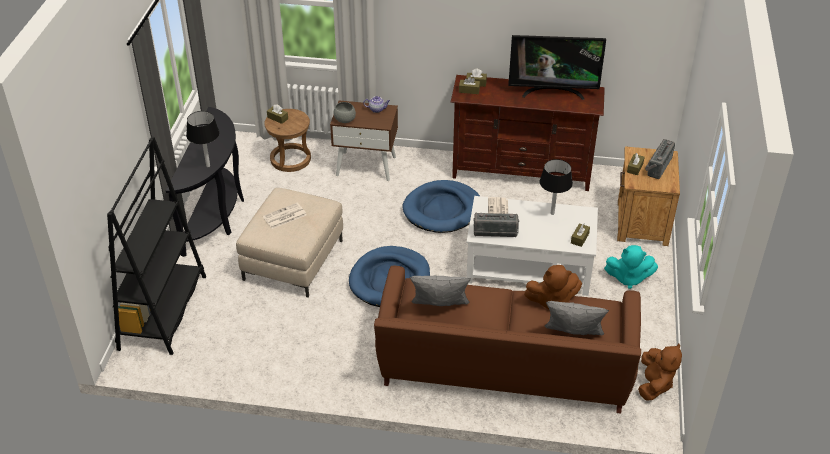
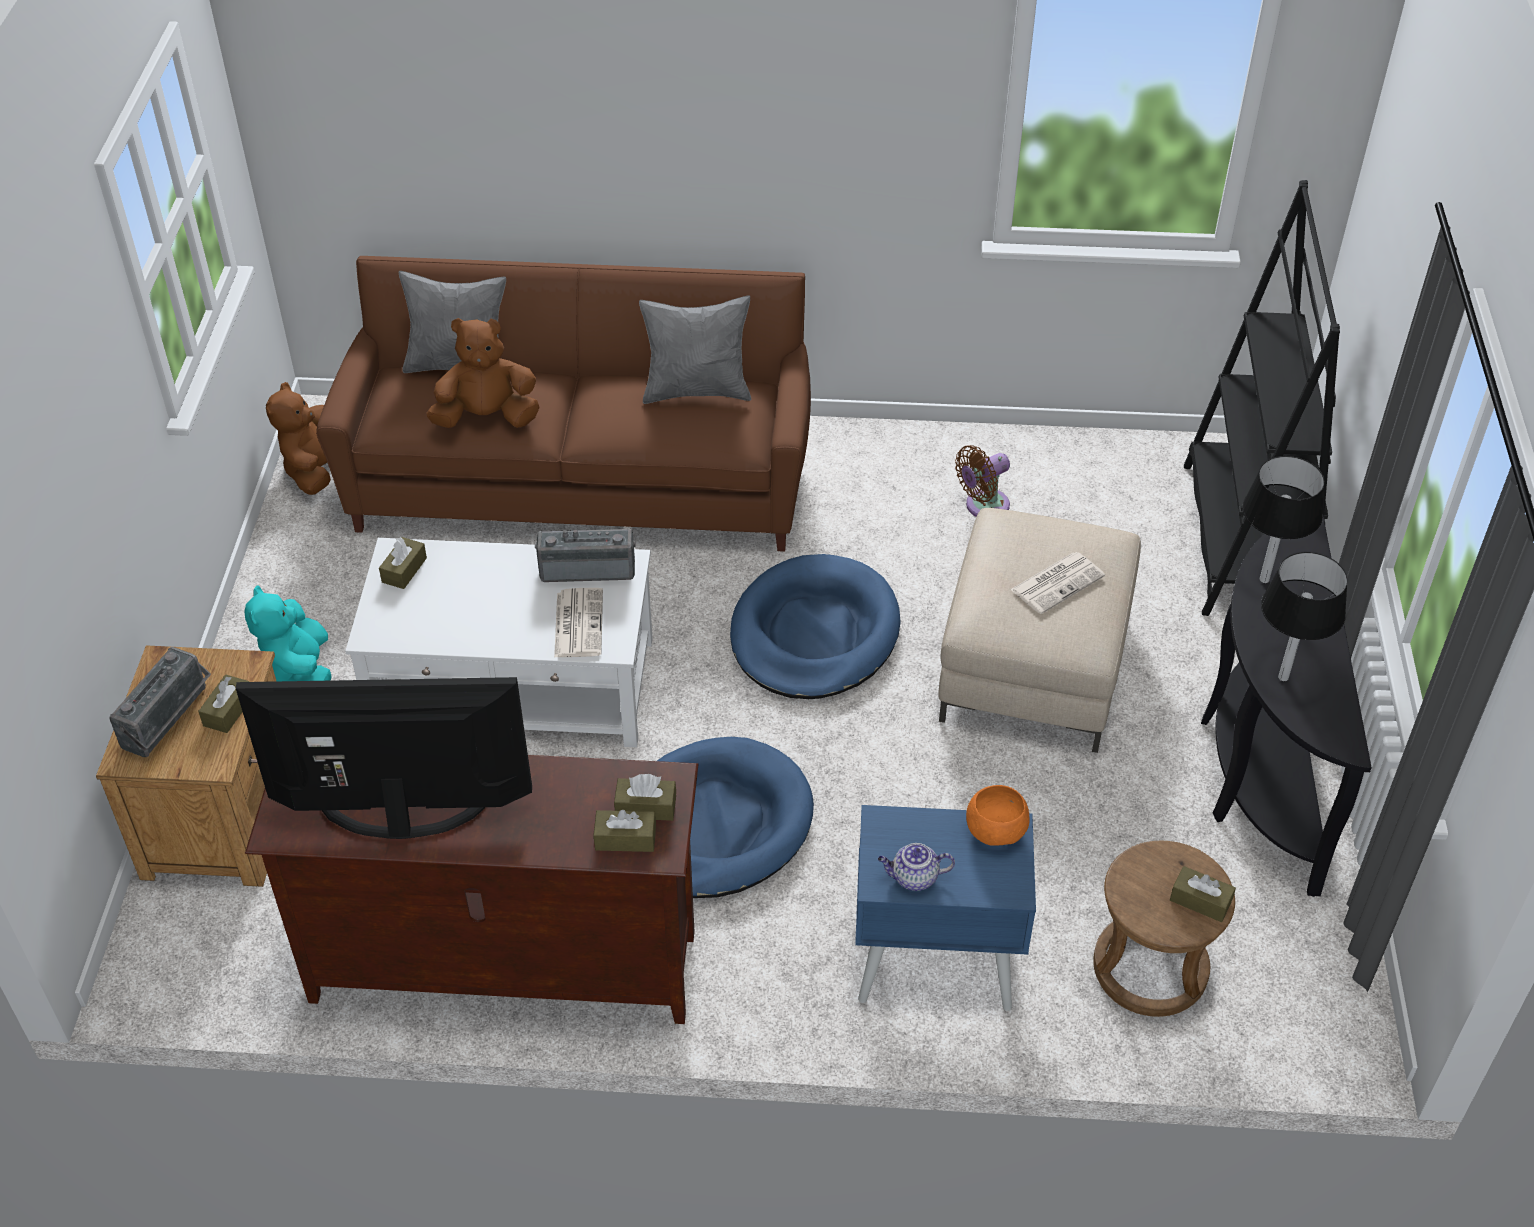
camera: 175 degrees right, 5 degrees up
(289, 338) = (983, 506): none -> brown fan
(345, 120) = (995, 830): grey bowl -> orange bowl
(366, 166) = (933, 959): brown nightstand -> blue nightstand
(552, 213) = (454, 628): black table lamp -> black table lamp (1283, 677)
(628, 278) = (300, 671): turquoise plush toy -> turquoise plush toy turned 105 degrees counterclockwise

